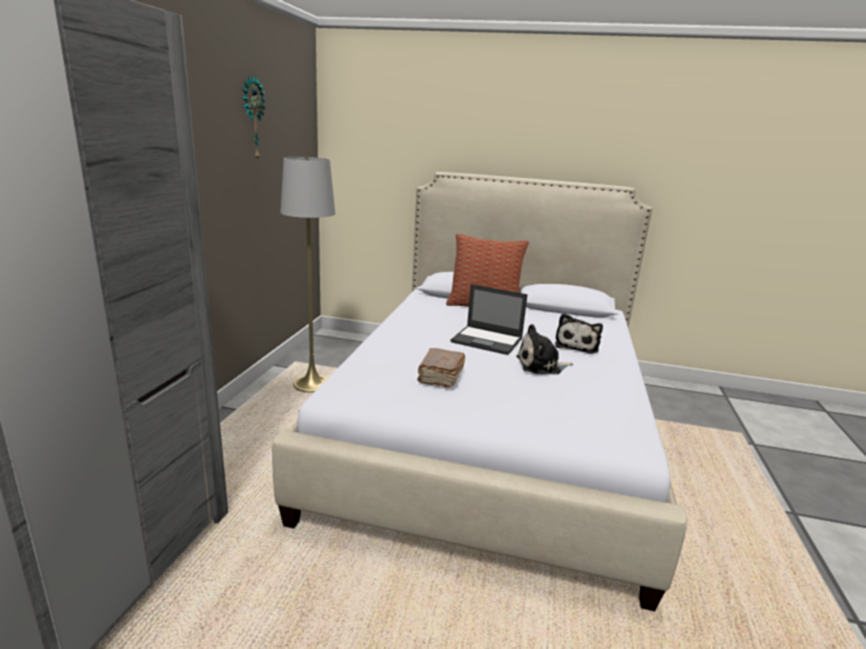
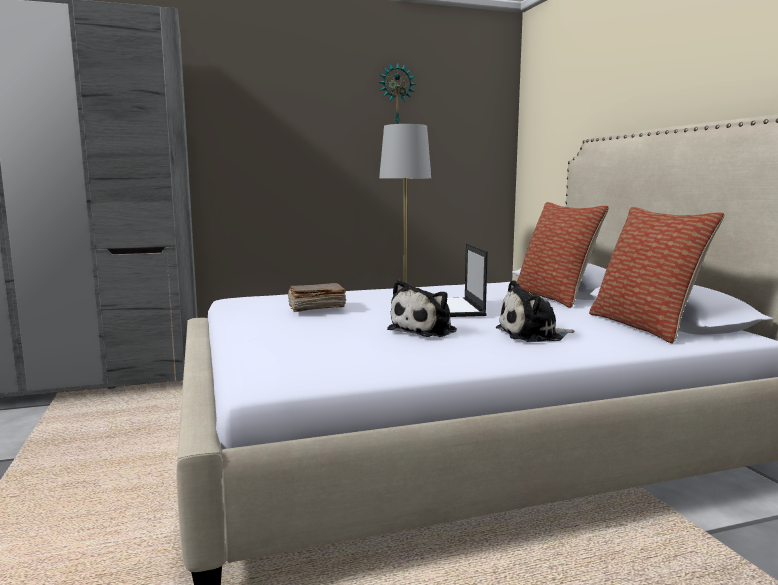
camera: 60 degrees right, 10 degrees down
(541, 365) = (425, 330): plush toy -> plush toy turned 105 degrees counterclockwise
(578, 318) = (644, 326): none -> pillow

